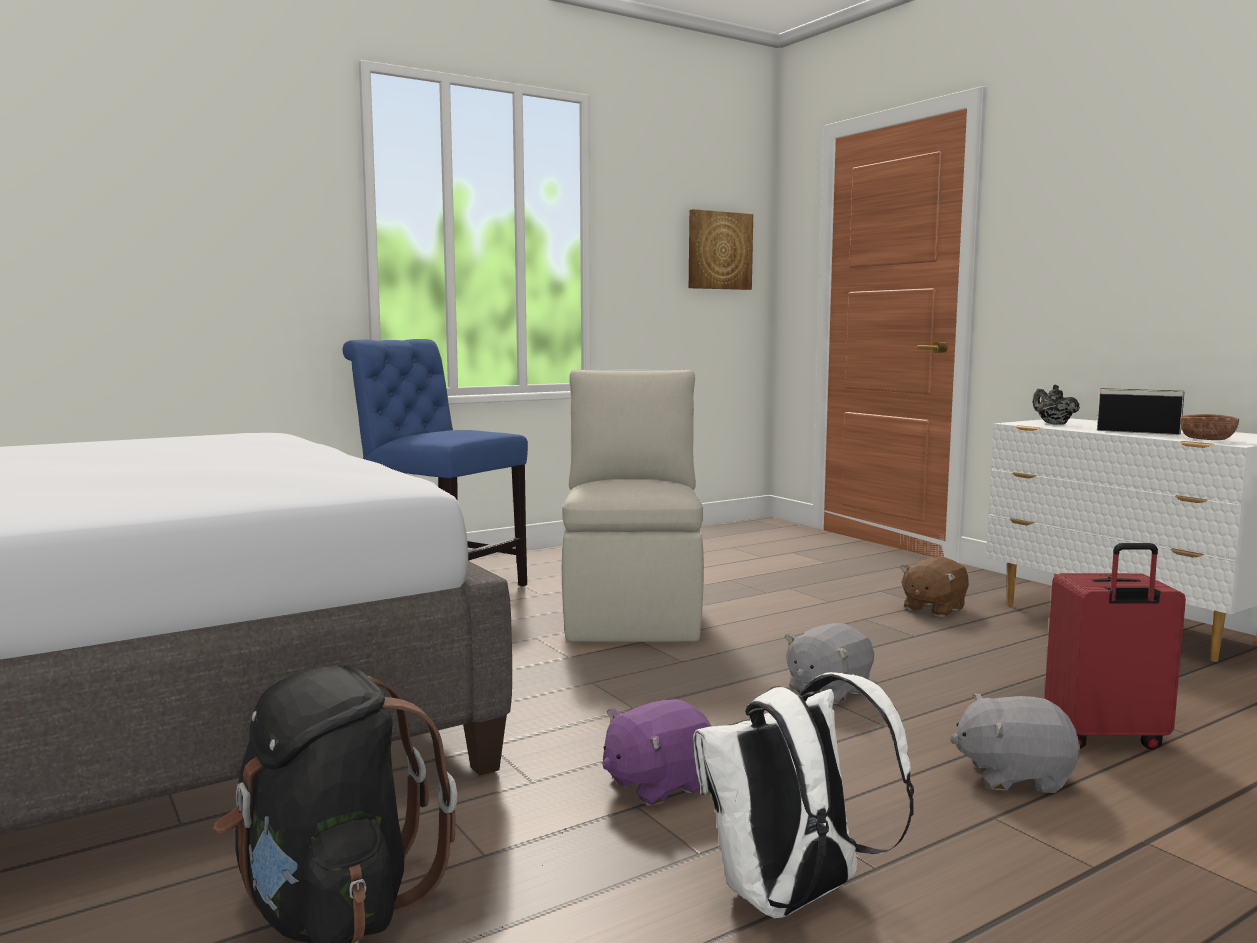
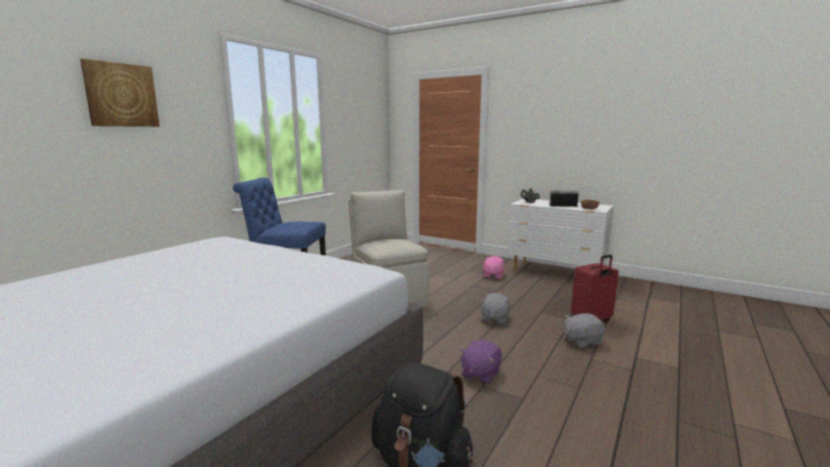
camera: 25 degrees left, 5 degrees up
(719, 250) = (371, 126): picture -> picture (121, 95)
(792, 899) = (568, 408): white backpack -> none
(933, 608) = (493, 276): brown plush toy -> pink plush toy

